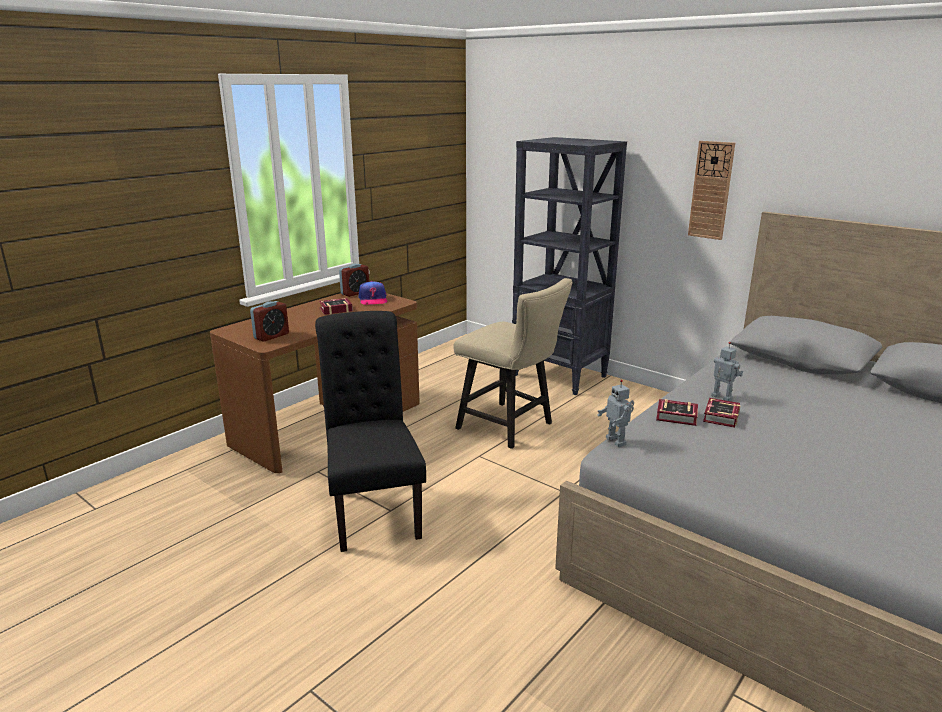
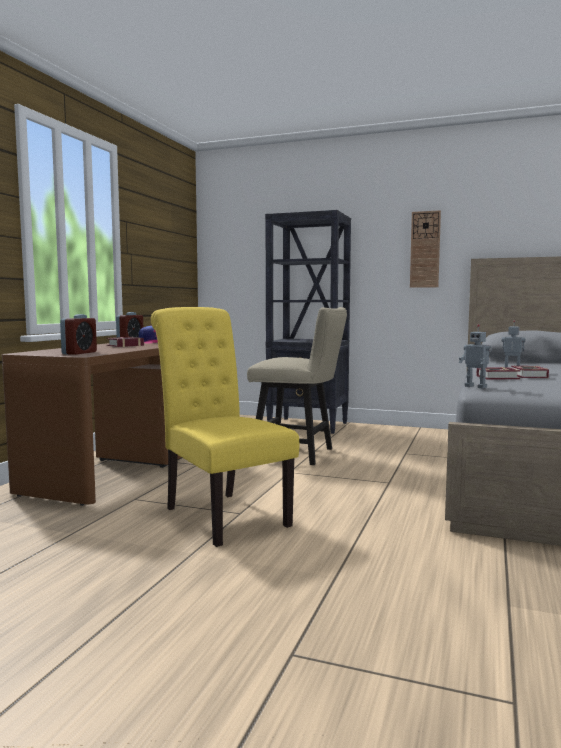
camera: 20 degrees left, 15 degrees down
(373, 509) = (221, 514): black chair -> yellow chair

